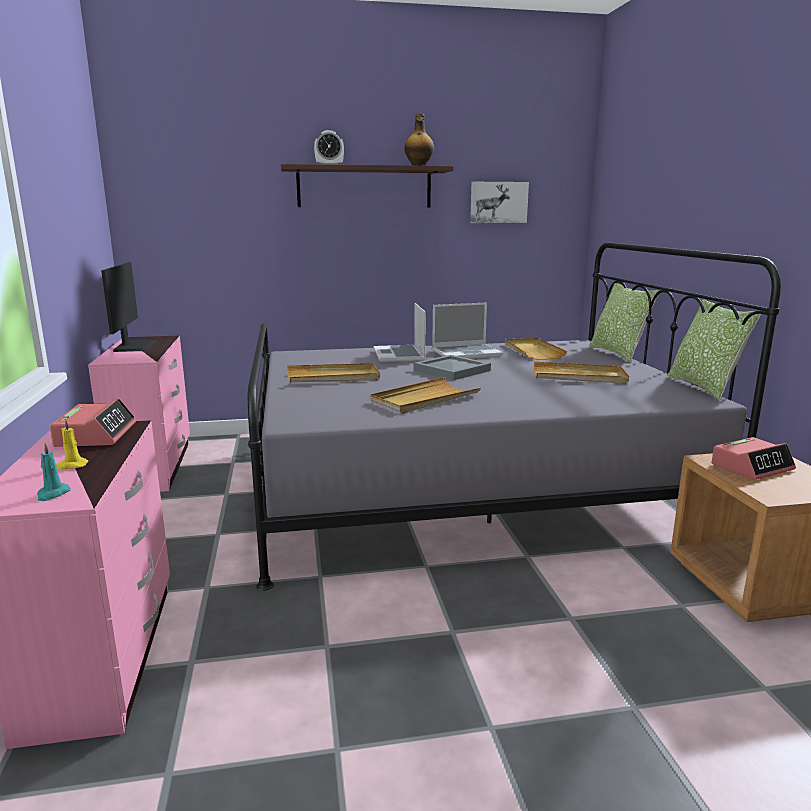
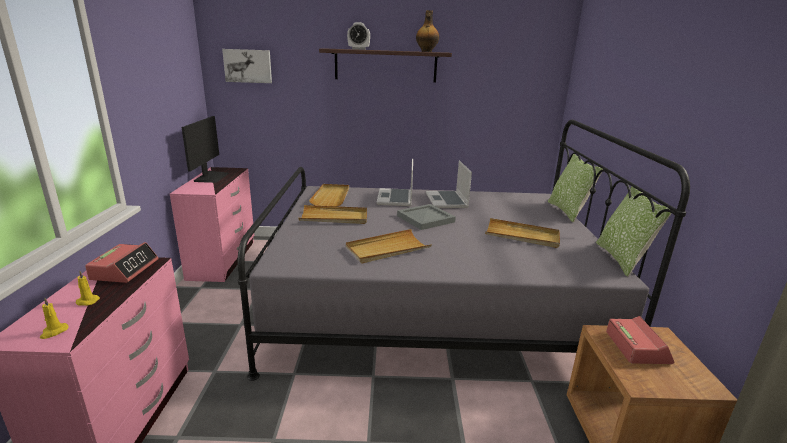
camera: 10 degrees right, 5 degrees up
(52, 494) = (54, 332): turquoise candle -> yellow candle
(467, 353) = (447, 201): laptop -> laptop turned 90 degrees clockwise
(498, 202) = (490, 80): picture -> picture (248, 66)
(532, 351) = (499, 203): beige tray -> beige tray (331, 197)
(752, 467) = (637, 347): alarm clock -> alarm clock turned 75 degrees counterclockwise

